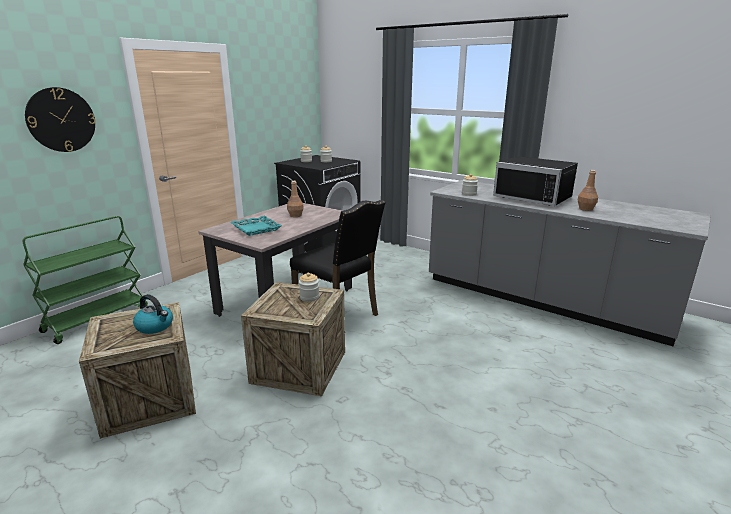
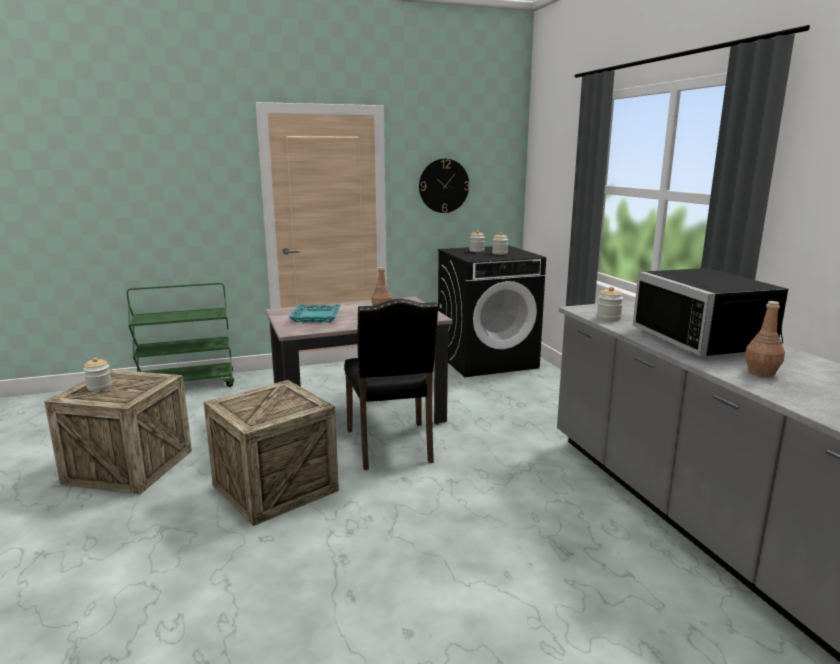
camera: 35 degrees right, 5 degrees down
(61, 120) = (186, 182): wall clock -> wall clock (443, 186)
(155, 326) = (130, 390): kettle -> none
(309, 297) = (288, 403): jar -> jar (99, 387)

